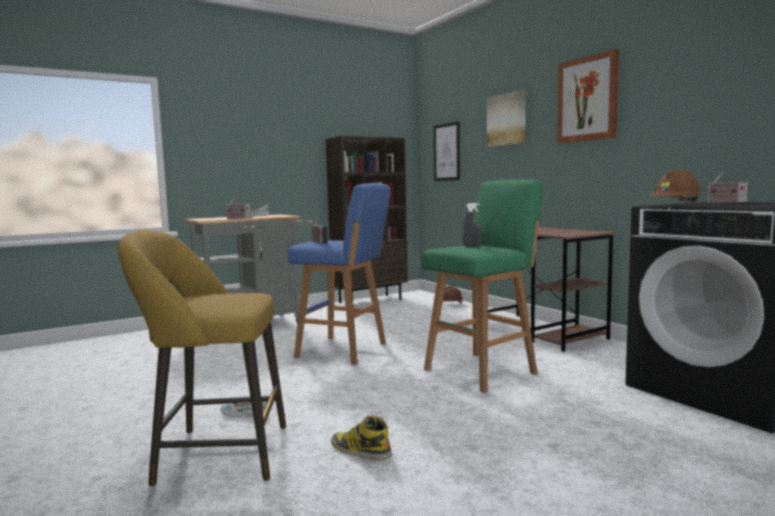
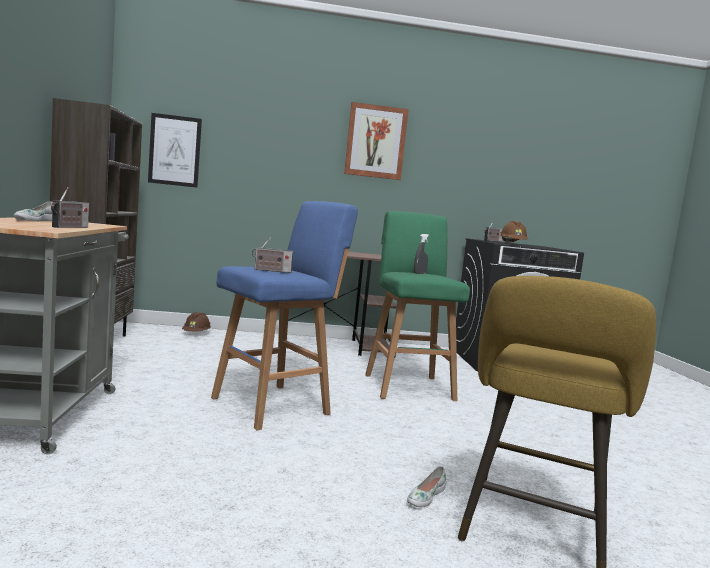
camera: 65 degrees left, 0 degrees up
(360, 450) = (548, 469): boot -> none
(507, 119) = (279, 136): picture -> none

